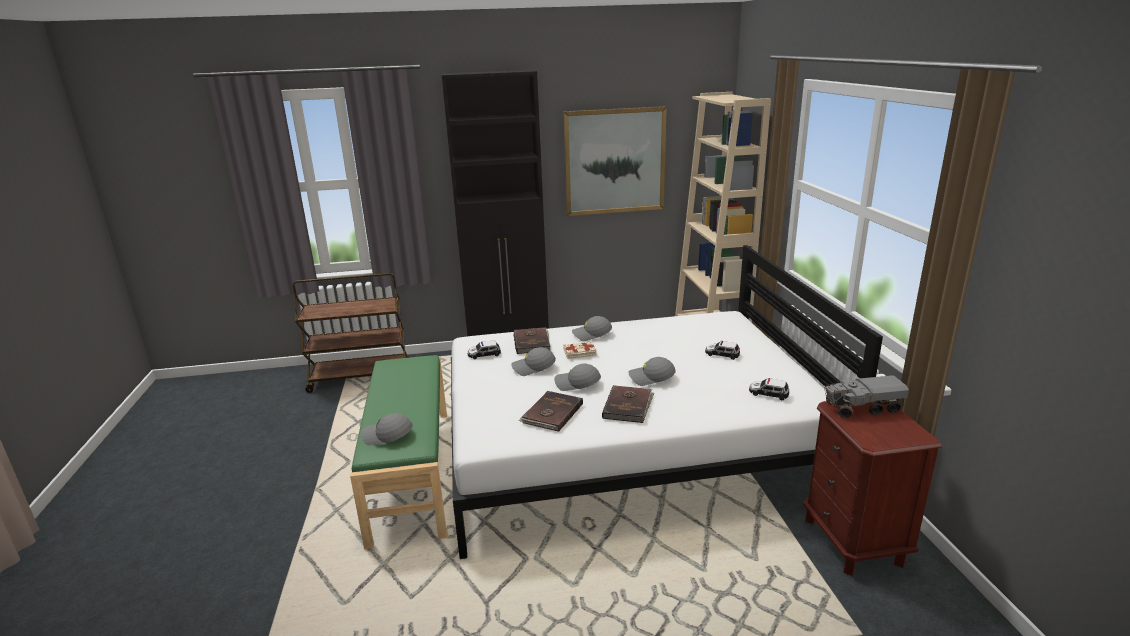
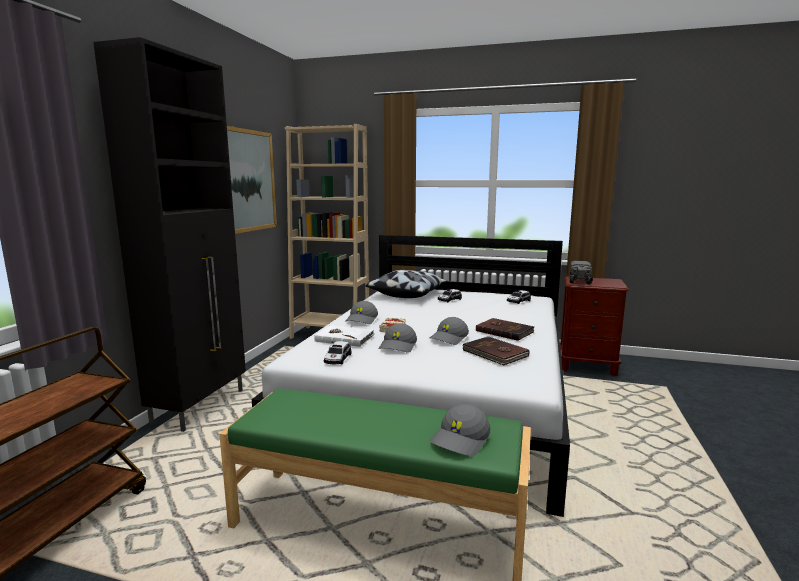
camera: 65 degrees left, 10 degrees down
(532, 342) = (344, 338): brown book -> white book
(651, 378) = (466, 318): grey cap -> none
(712, 329) = (407, 294): none -> pillow

